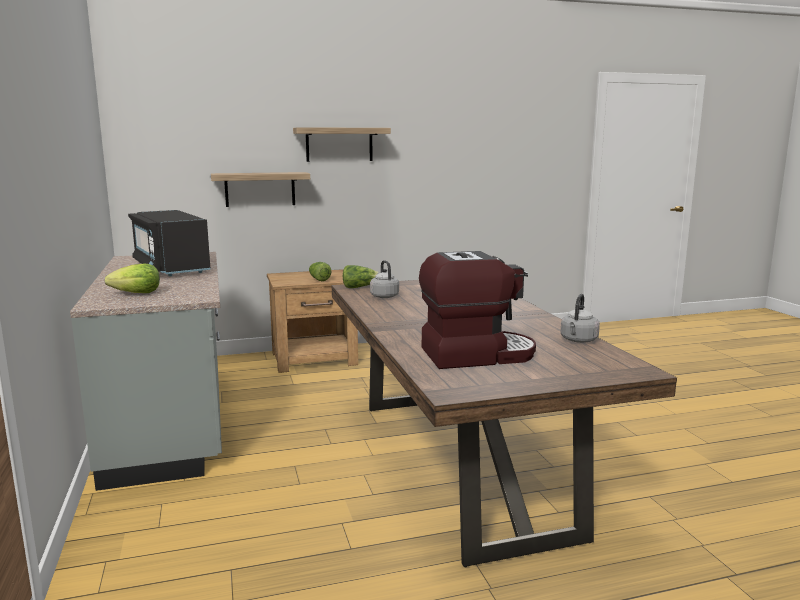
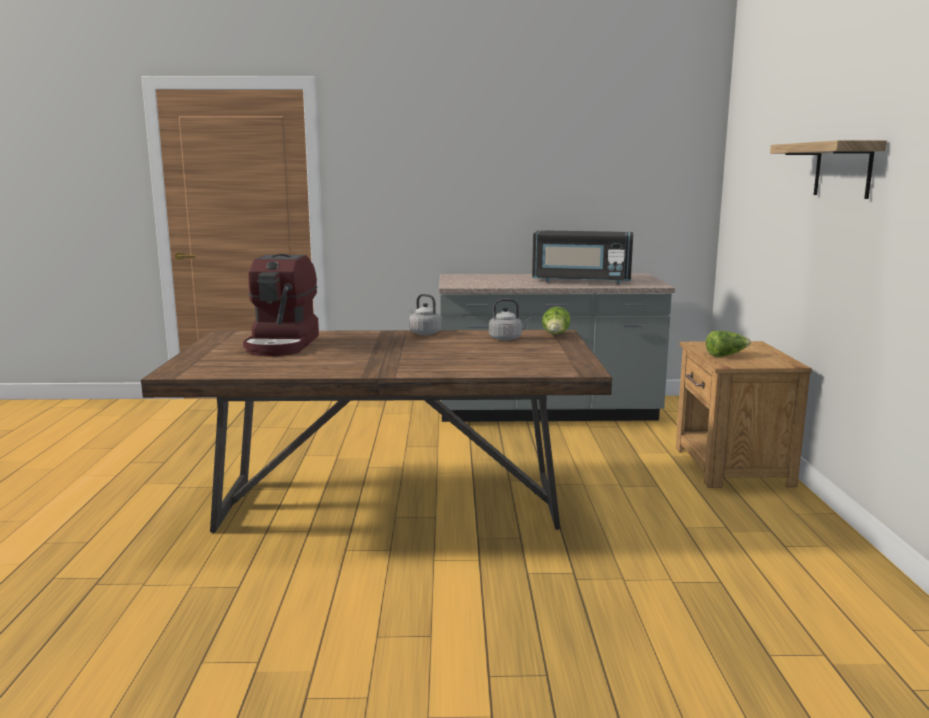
camera: 105 degrees right, 0 degrees up
(137, 293) = (479, 278): lettuce -> none
(171, 267) = (581, 281): black microwave -> black microwave turned 150 degrees counterclockwise
(260, 189) = (781, 229): shelf -> none
(578, 340) = (270, 371): grey kettle -> grey kettle (423, 333)

